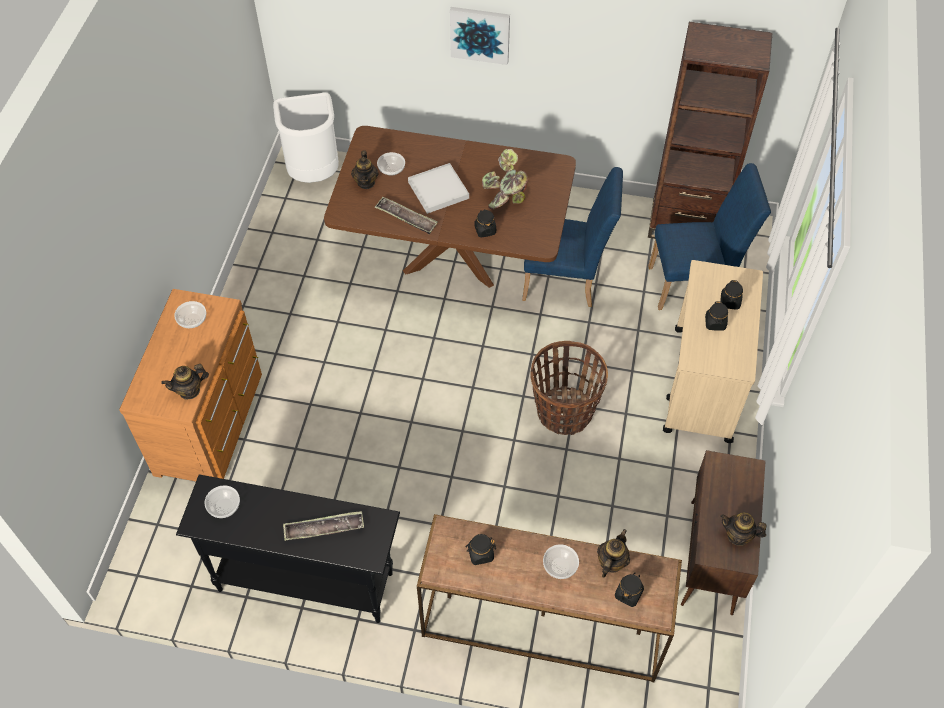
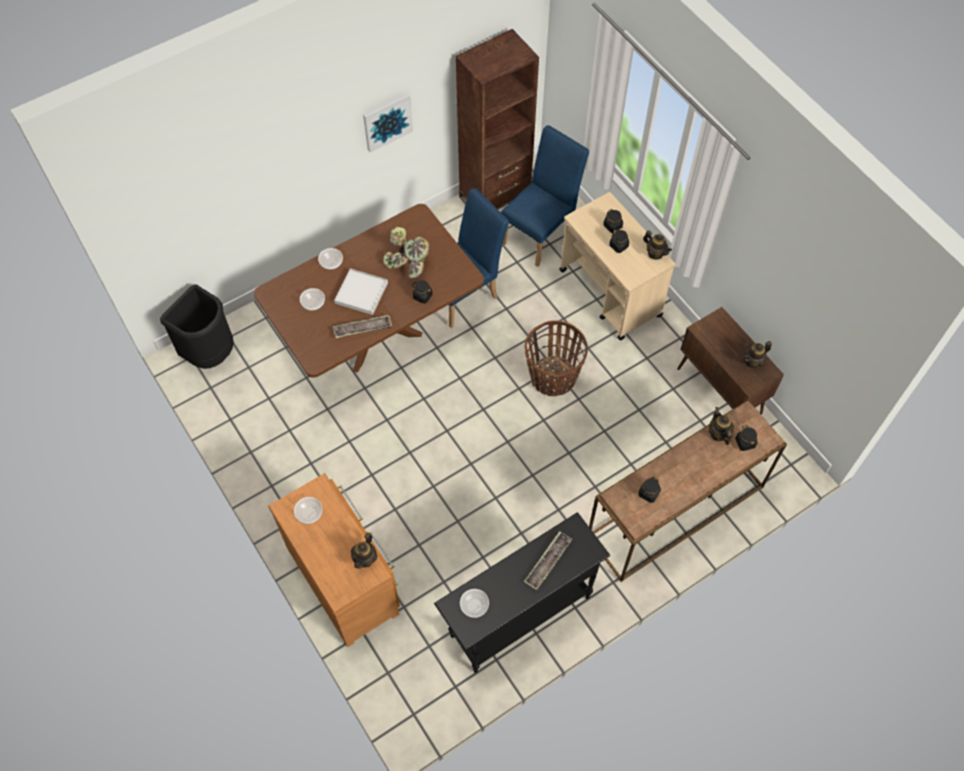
camera: 45 degrees left, 5 degrees up
(314, 174) = (211, 354): white trash can -> black trash can
(366, 182) = (306, 326): teapot -> teapot (655, 253)
(480, 34) = (304, 160): picture -> picture (387, 121)
(560, 565) = (695, 460): bowl -> bowl (331, 262)

